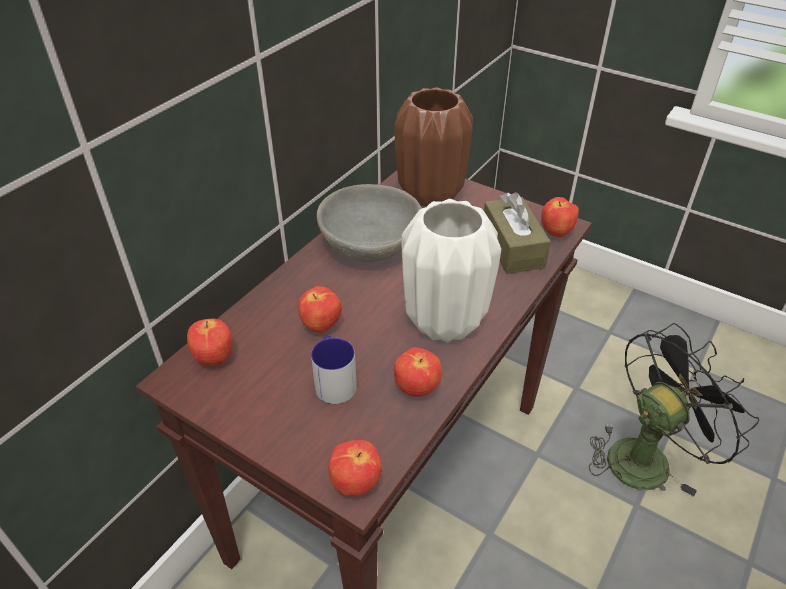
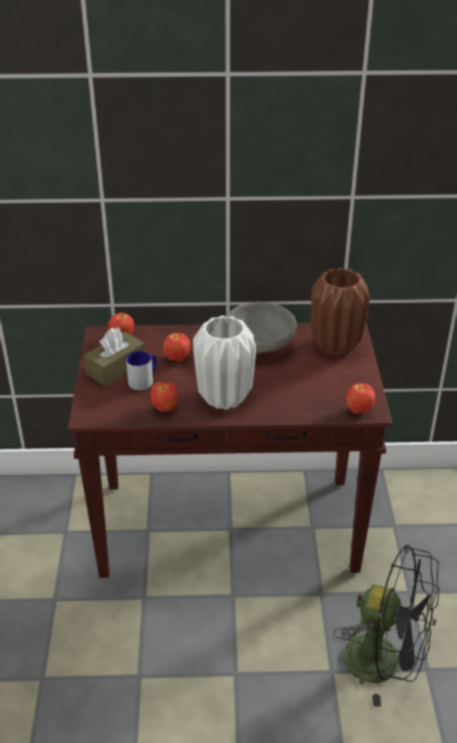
camera: 55 degrees right, 5 degrees down
(356, 483) = (90, 414): apple -> none
(512, 247) = (322, 398): brown tissue box -> brown tissue box (116, 368)

